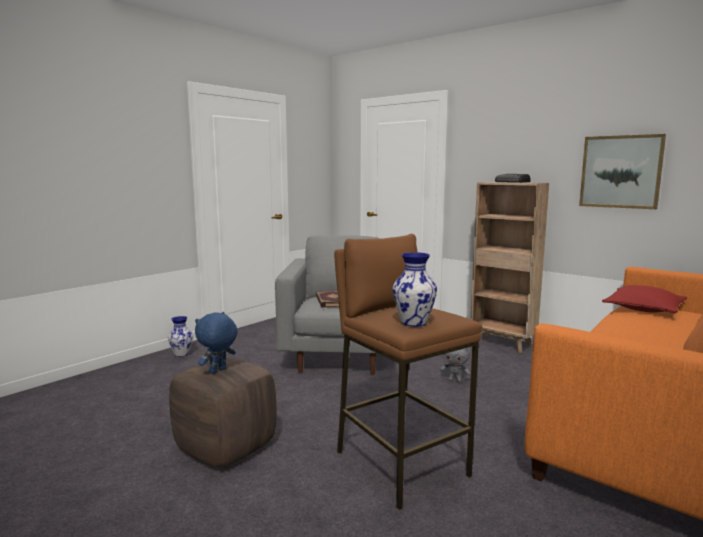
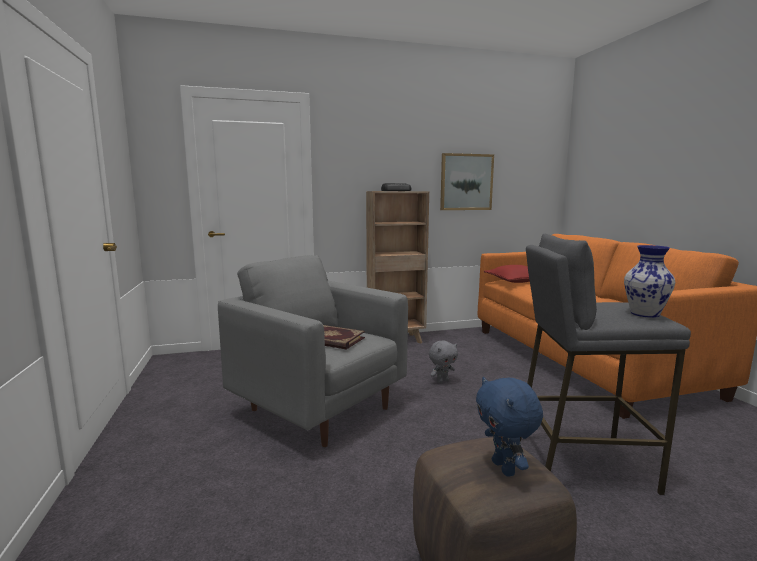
camera: 55 degrees left, 0 degrees up
(181, 354) = (89, 531): vase -> none
(400, 463) = (581, 463): brown stool -> grey stool

